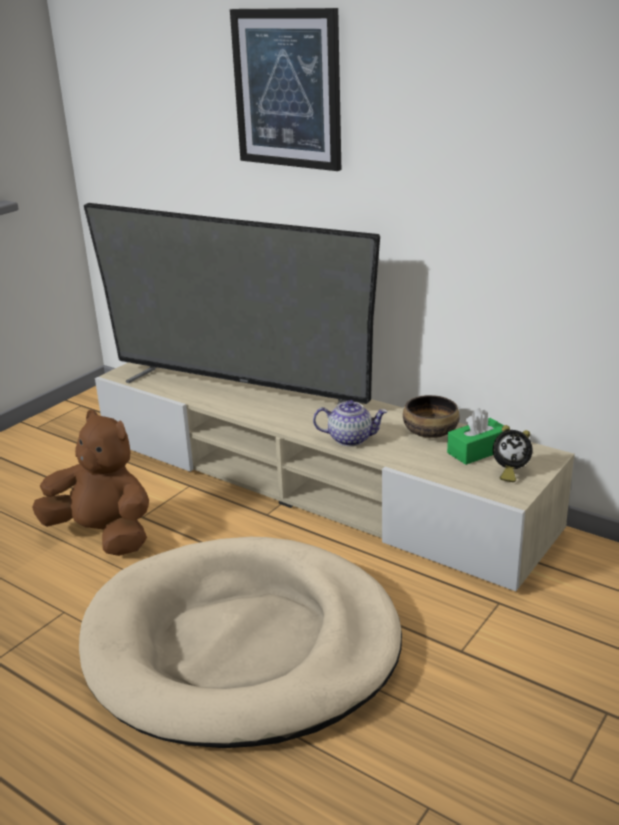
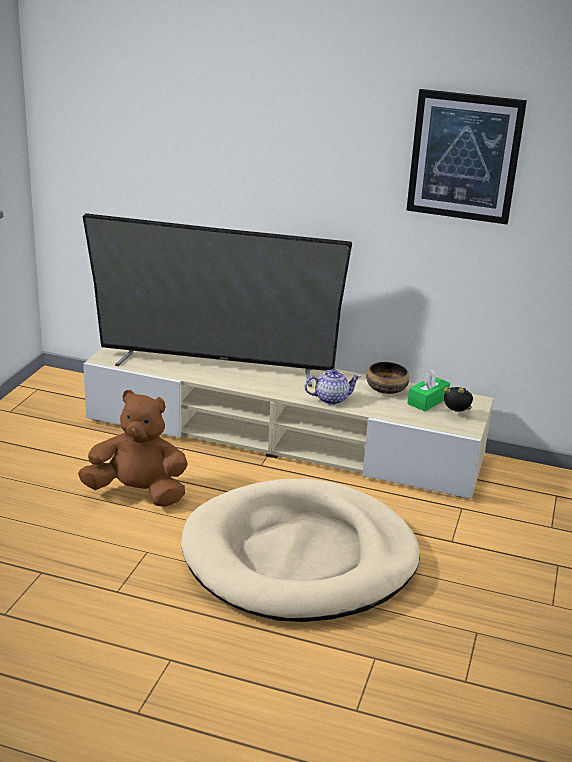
camera: 20 degrees left, 0 degrees up
(287, 89) = (268, 127): picture -> picture (464, 156)
(509, 472) = (457, 414): alarm clock -> alarm clock turned 135 degrees counterclockwise

